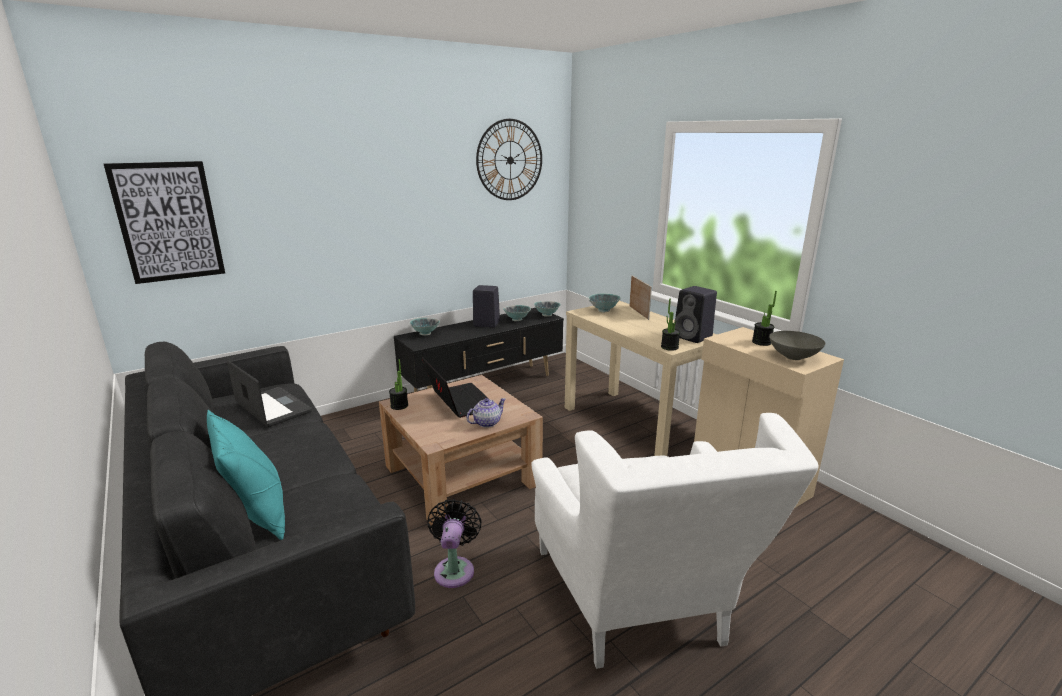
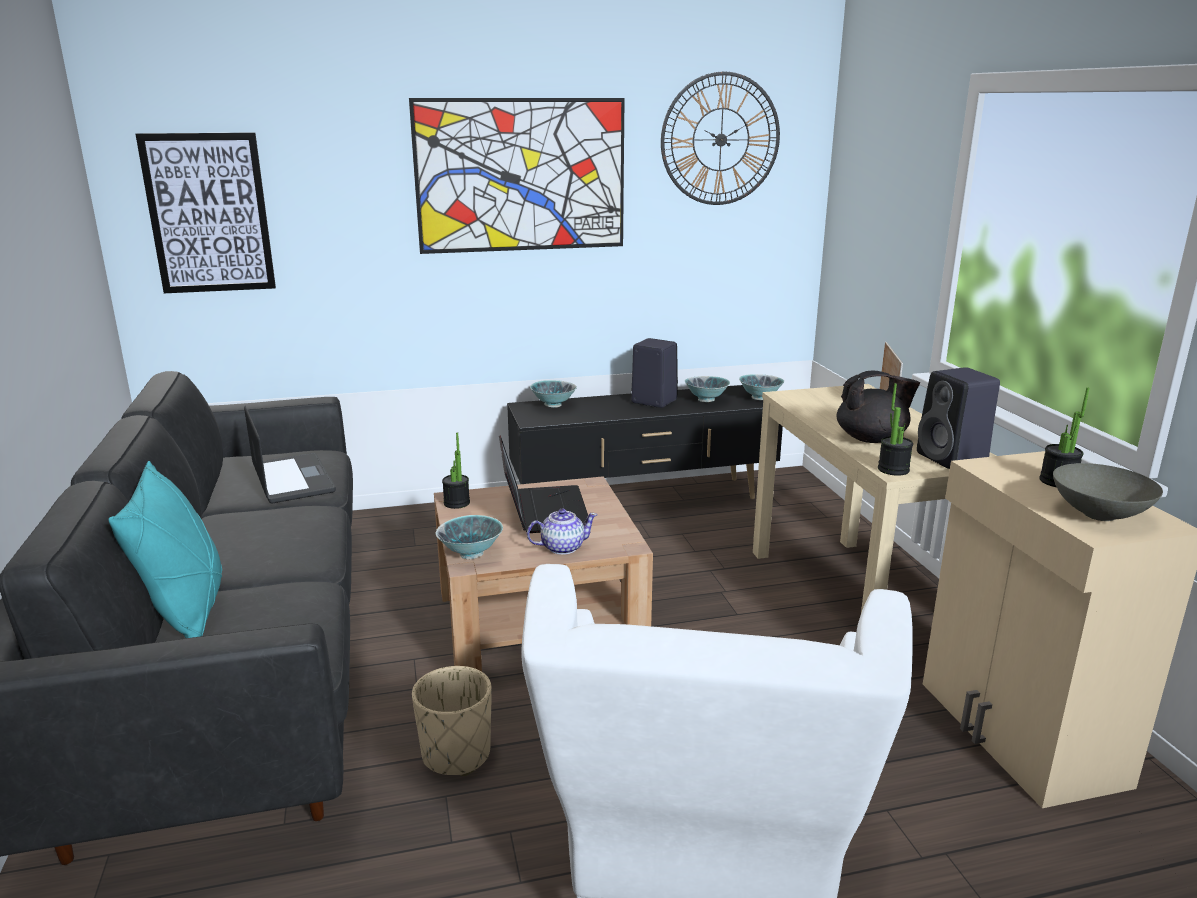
camera: 20 degrees right, 0 degrees up
(392, 186) = (521, 176): none -> picture
(455, 569) = (456, 755): black fan -> beige planter
(604, 310) = (827, 397): bowl -> bowl (471, 554)
(645, 331) = (872, 439): none -> black teapot

